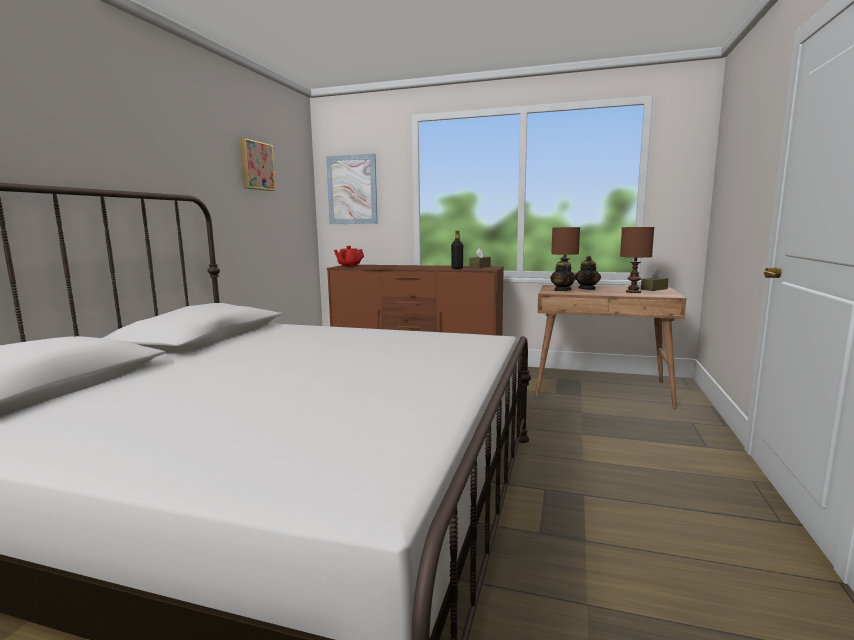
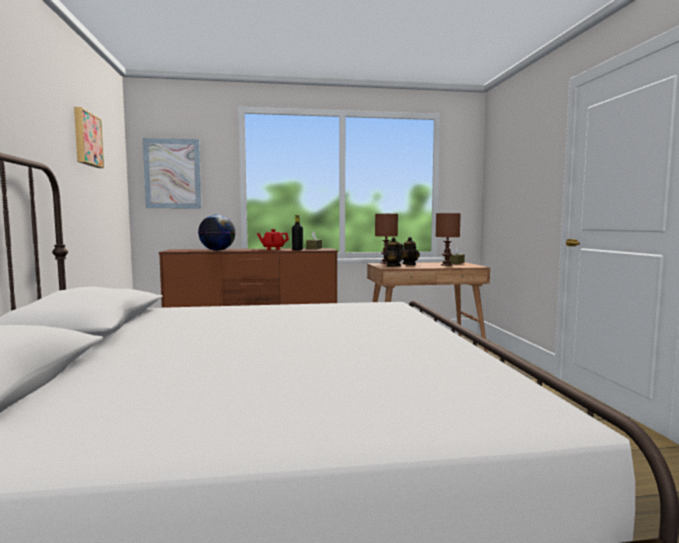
camera: 25 degrees left, 5 degrees down
(349, 266) = (180, 250): red teapot -> red teapot (273, 249)
(380, 267) = (217, 250): none -> globe

